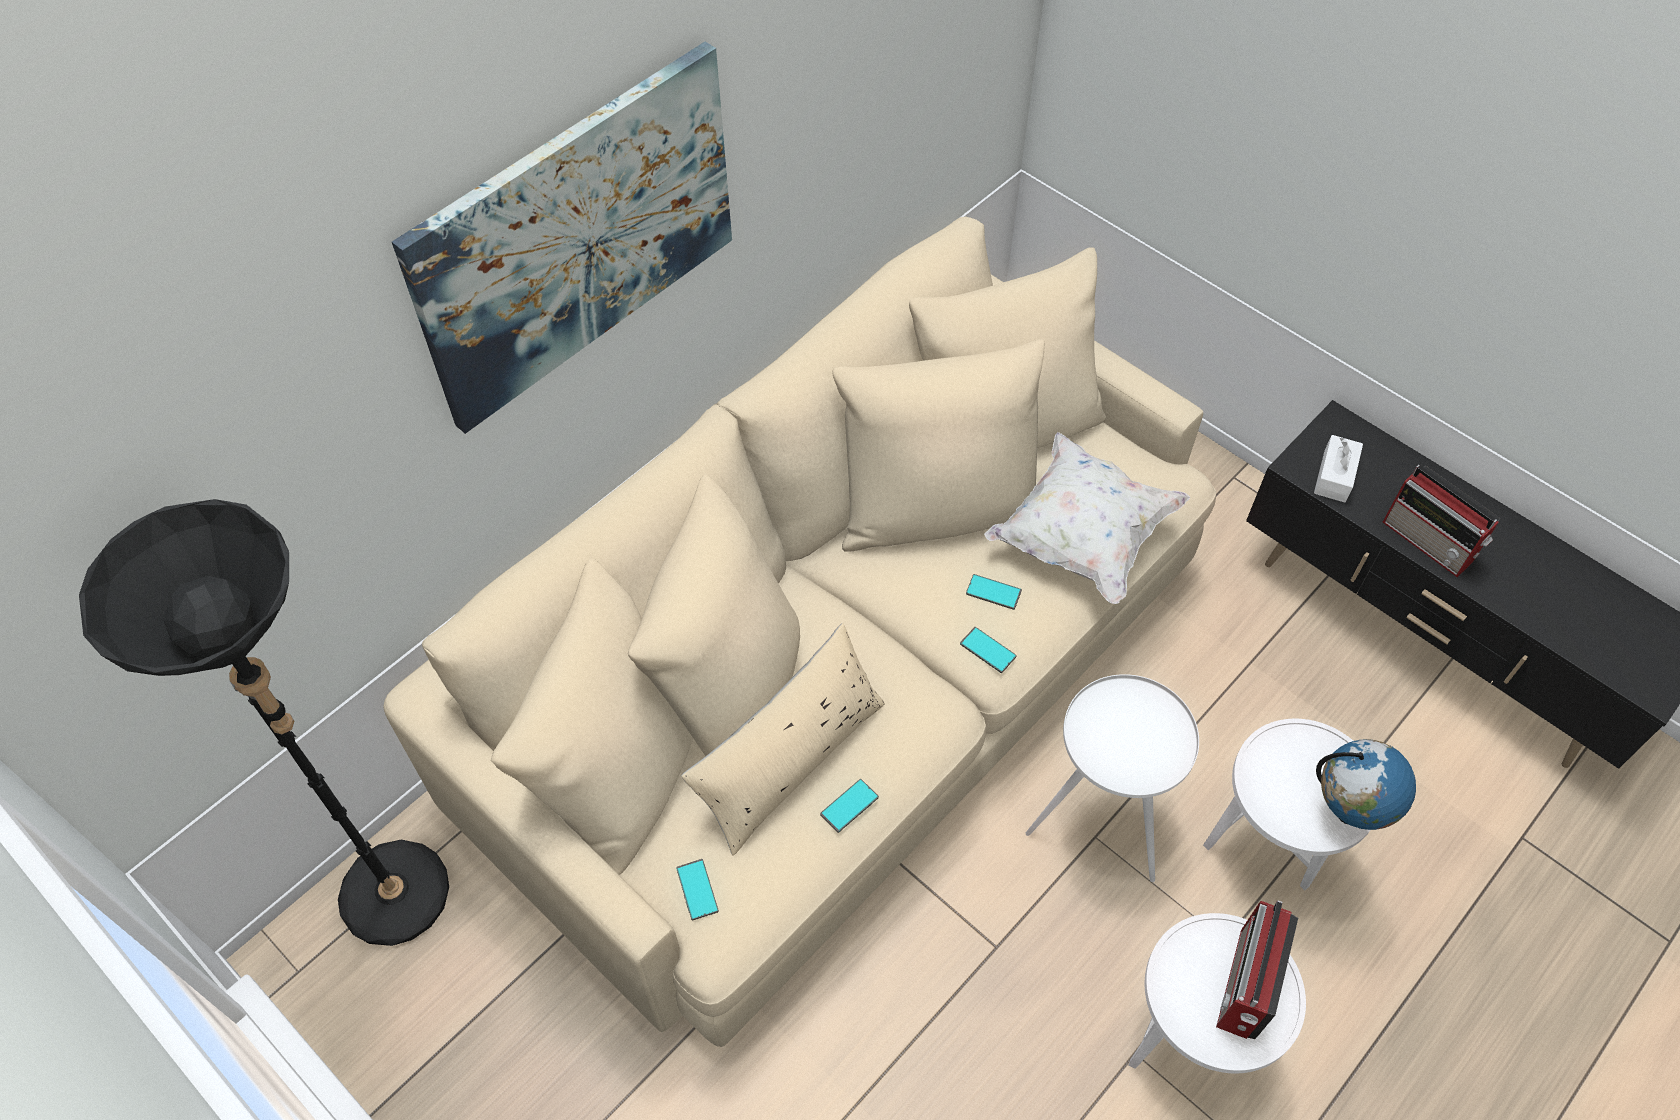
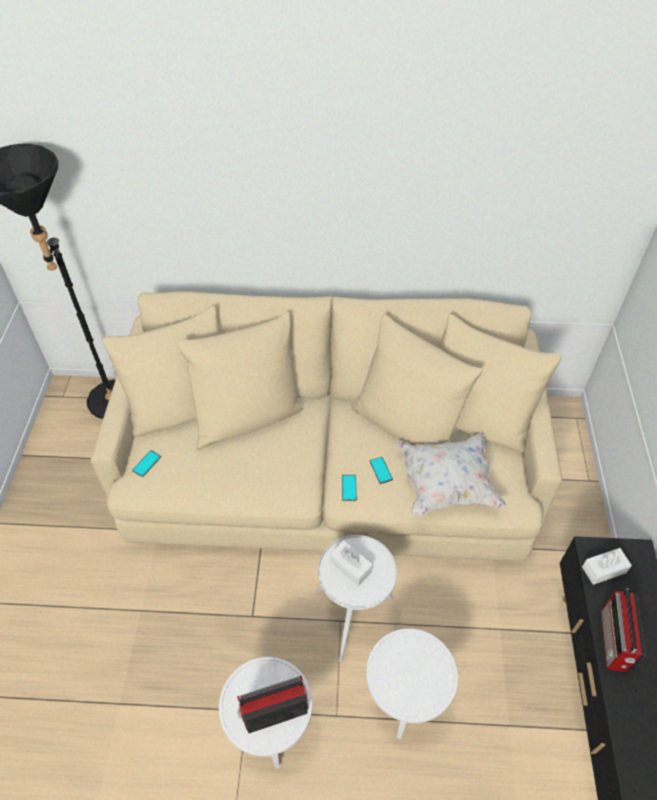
camera: 50 degrees right, 5 degrees down
(577, 237) = (288, 167): picture -> none
(790, 760) = (230, 454): beige pillow -> none
(849, 806) = (226, 488): phone -> none
(1116, 737) = (350, 566): none -> white tissue box
(1348, 812) = (412, 703): globe -> none

